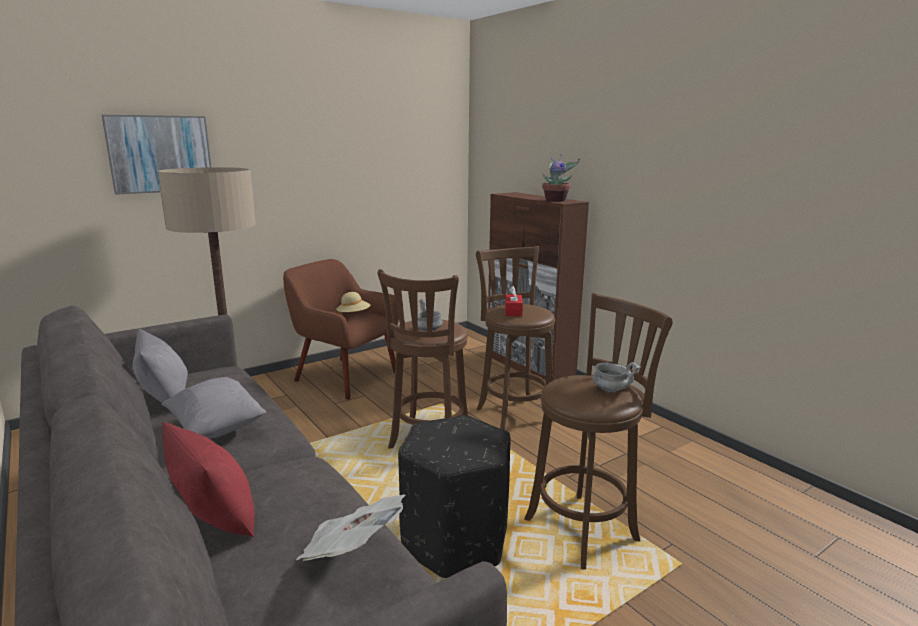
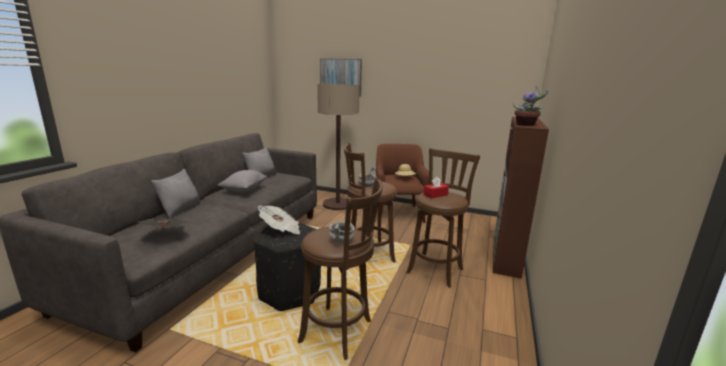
camera: 55 degrees right, 0 degrees up
(215, 518) = (180, 209): red pillow -> grey pillow
(436, 441) = (280, 230): none -> newspaper

